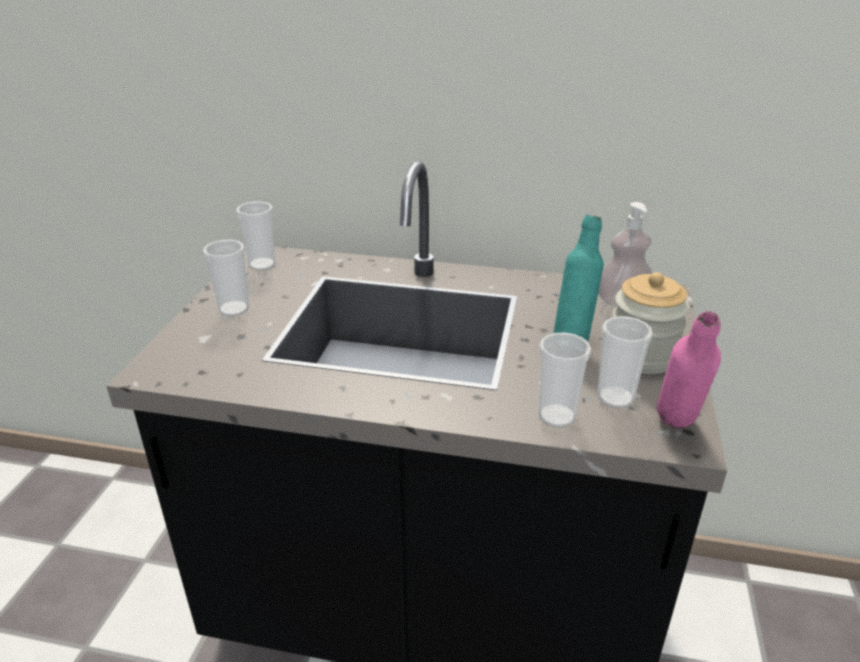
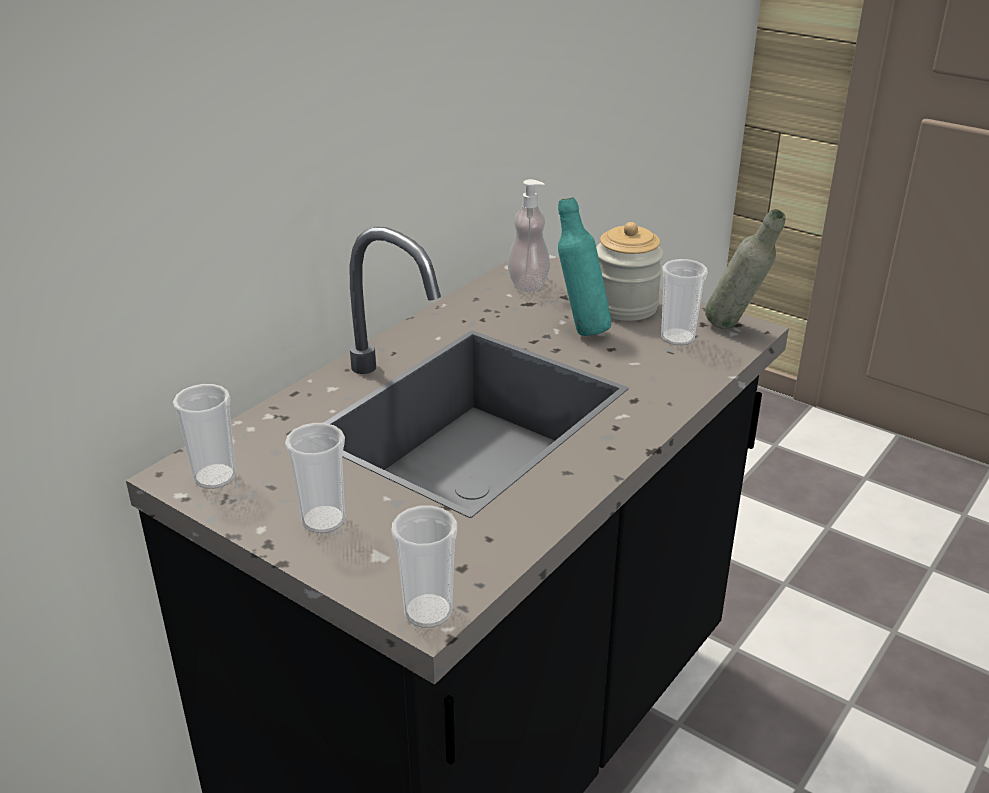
camera: 65 degrees left, 0 degrees up
(556, 416) = (687, 371): cup -> cup (428, 611)
(675, 431) = (735, 329): pink bottle -> grey bottle

